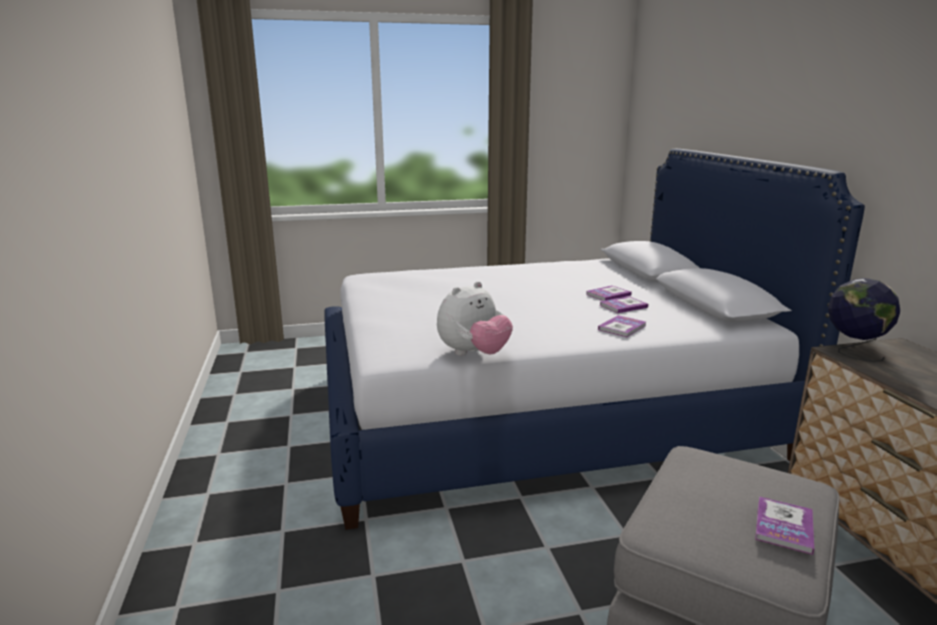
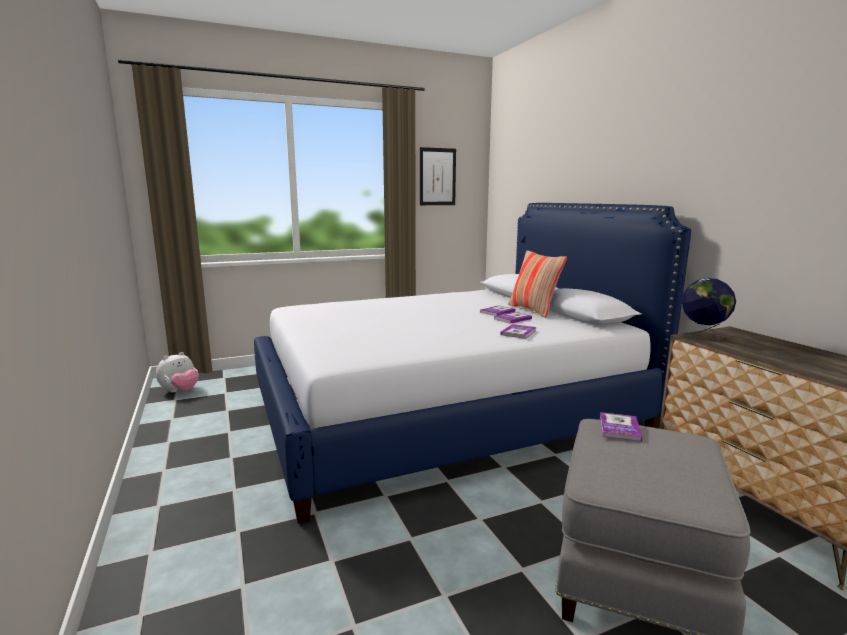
camera: 10 degrees left, 5 degrees down
(473, 354) = (406, 356): plush toy -> plush toy (180, 391)
(559, 108) = (437, 177): none -> picture
(656, 294) = (533, 310): none -> pillow
(784, 526) = (694, 468): book -> book (619, 428)

